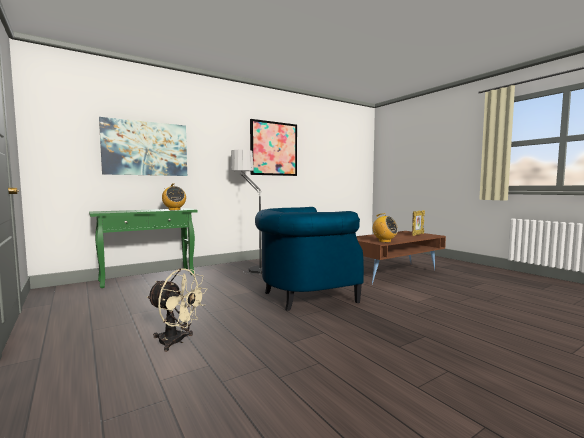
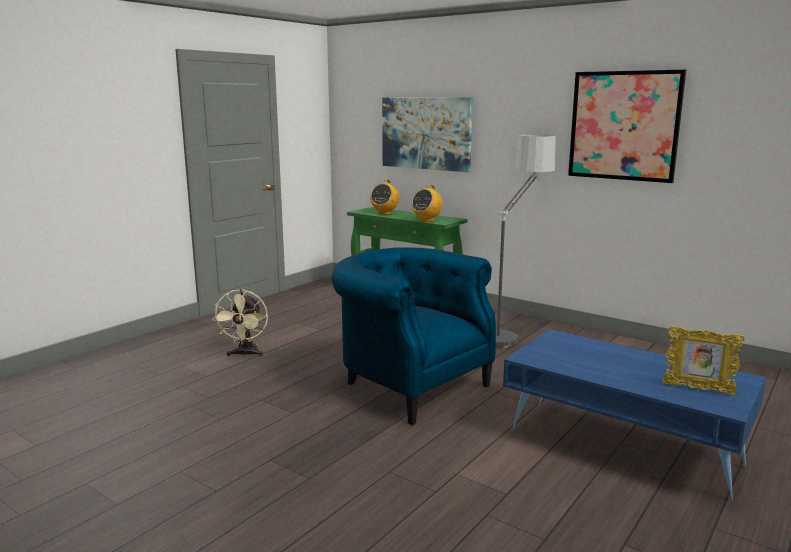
camera: 70 degrees right, 10 degrees up
(384, 241) = (549, 360): radio -> radio (384, 213)
(393, 274) = (623, 446): brown coffee table -> blue coffee table

